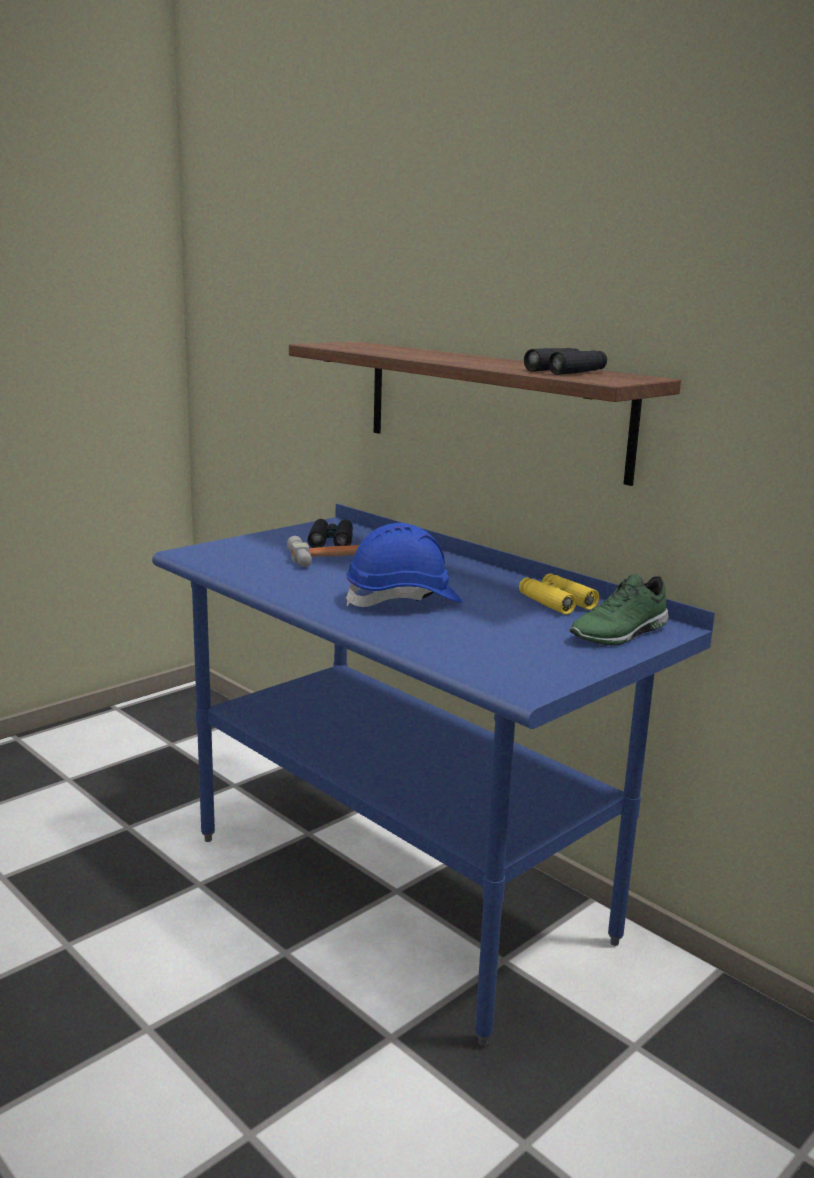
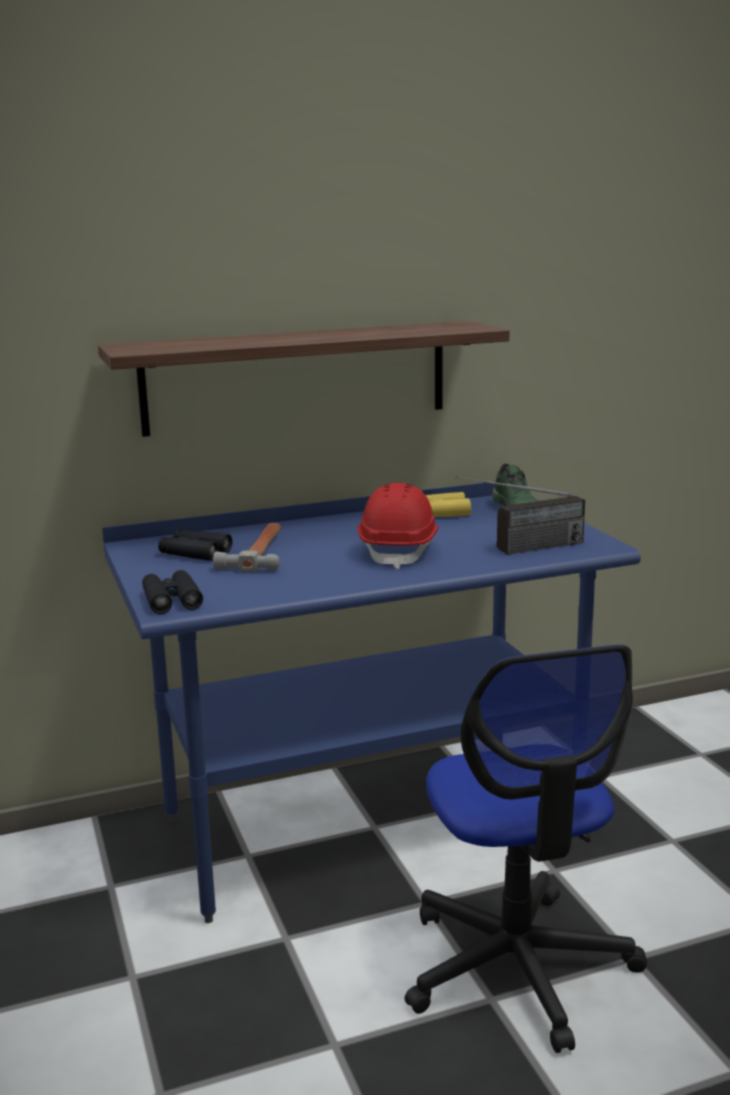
camera: 65 degrees left, 0 degrees up
(203, 1038) = (518, 966): none -> office chair
(403, 600) = (399, 551): blue hard hat -> red hard hat
(462, 648) = (520, 549): none -> radio
(565, 371) = (417, 329): black binoculars -> black binoculars (171, 600)

